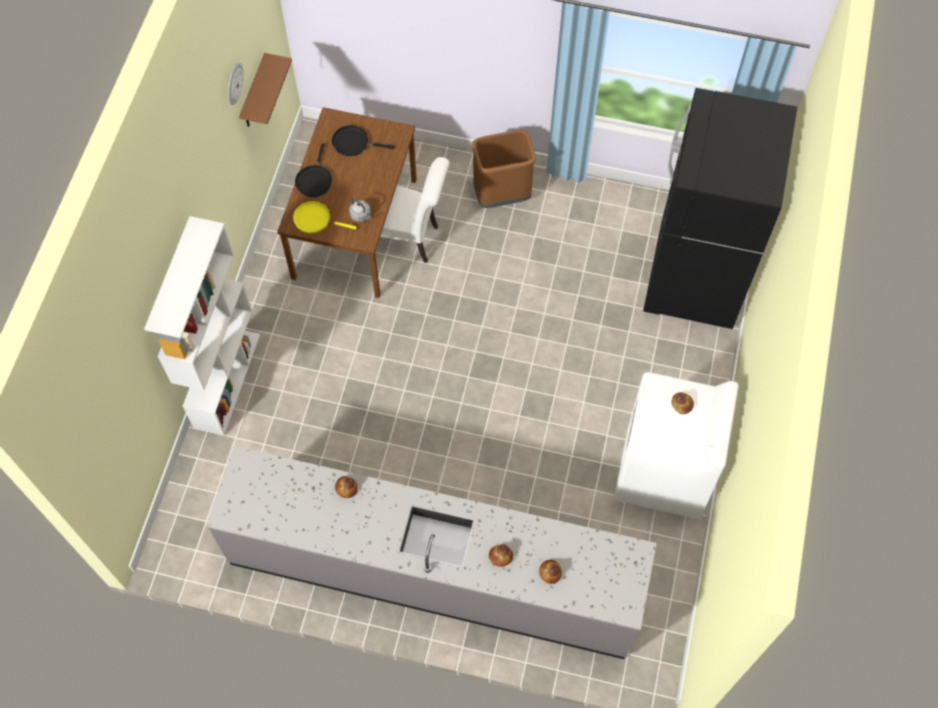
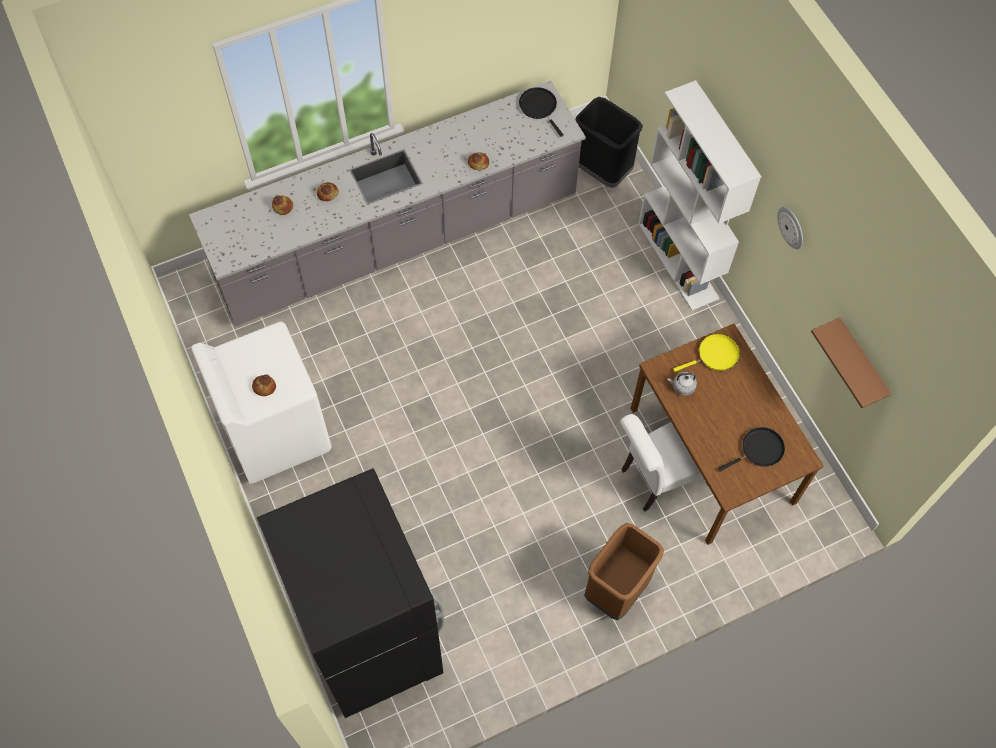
camera: 140 degrees right, 0 degrees up
(202, 507) = (602, 170): none -> black trash can
(234, 83) = (857, 300): wall clock -> wall clock (791, 227)
(314, 180) = (753, 389): black frying pan -> black frying pan (539, 107)

